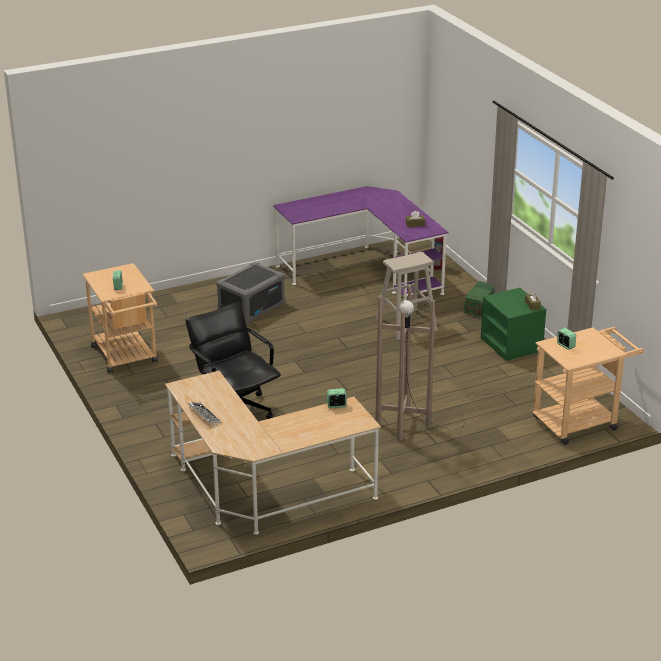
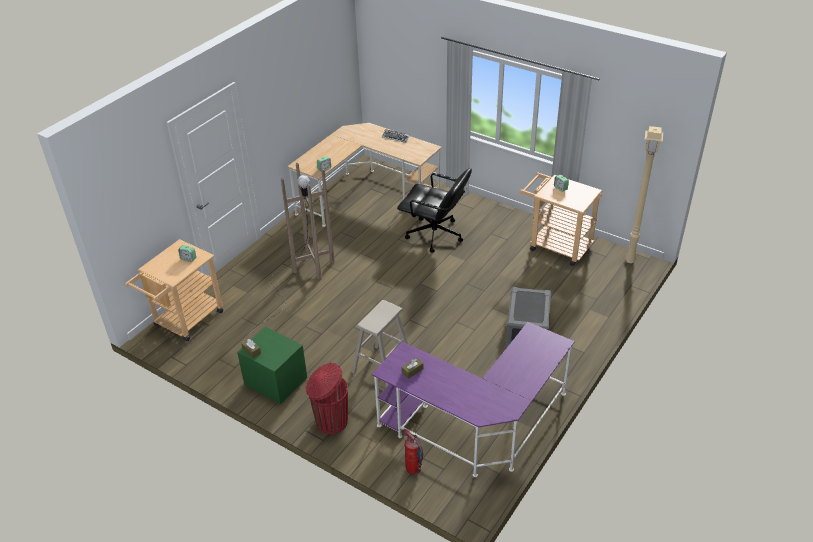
camera: 150 degrees right, 10 degrees up
(80, 321) = (630, 261): none -> beige floor lamp
(480, 307) = (330, 421): green storage box -> red trash can

